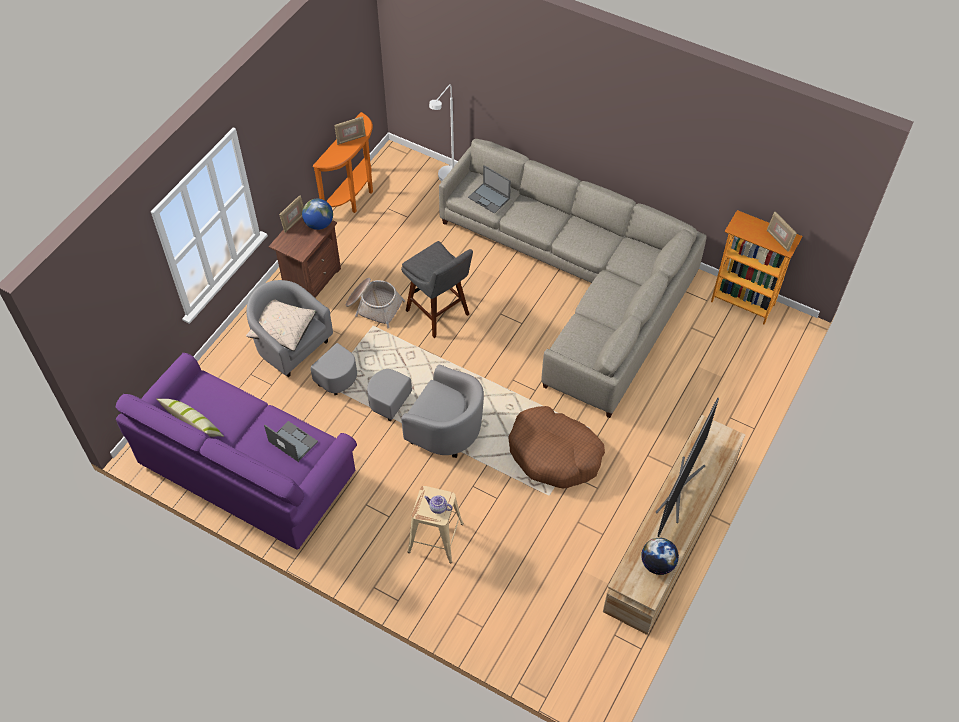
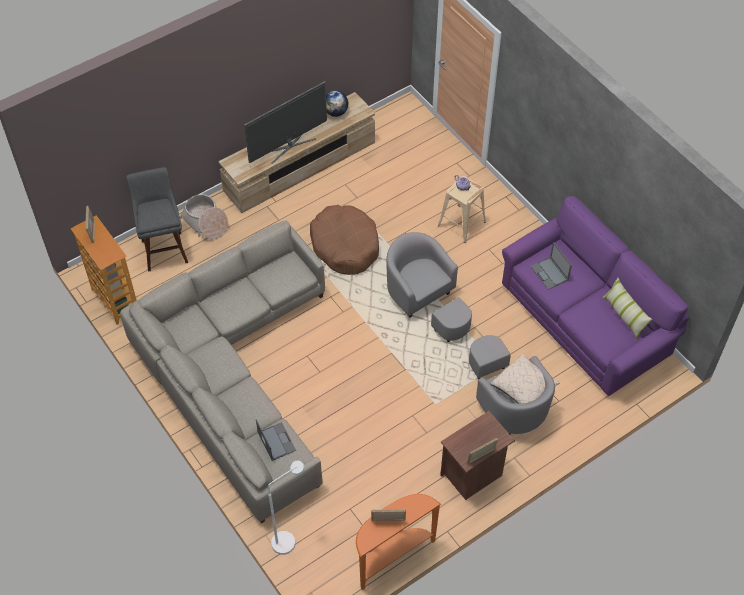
camera: 155 degrees left, 0 degrees up
(319, 224) = (458, 445): globe -> none
(374, 306) = (426, 423): basket -> basket (206, 223)
(439, 314) = (372, 392): grey stool -> grey stool (164, 249)

